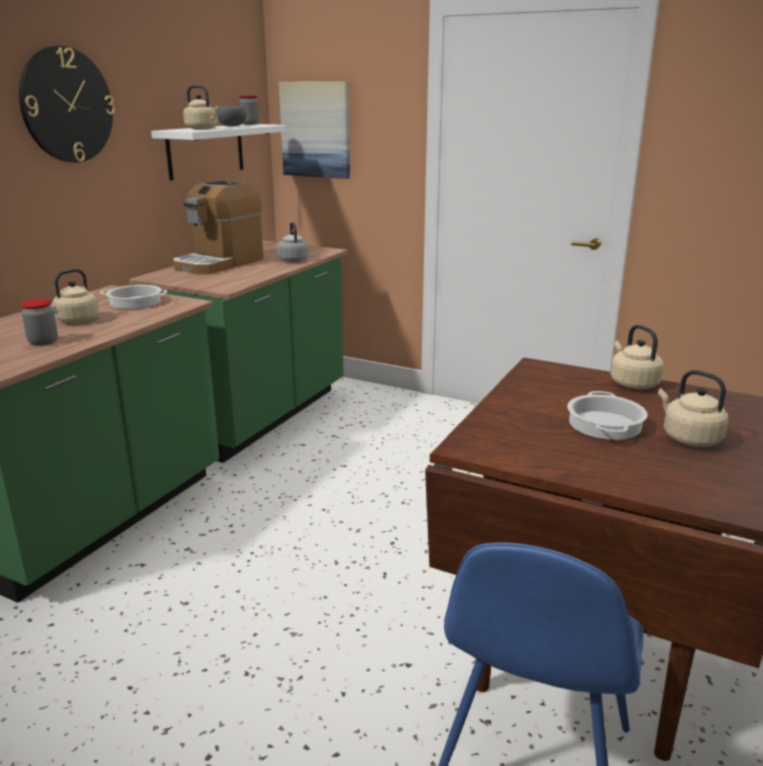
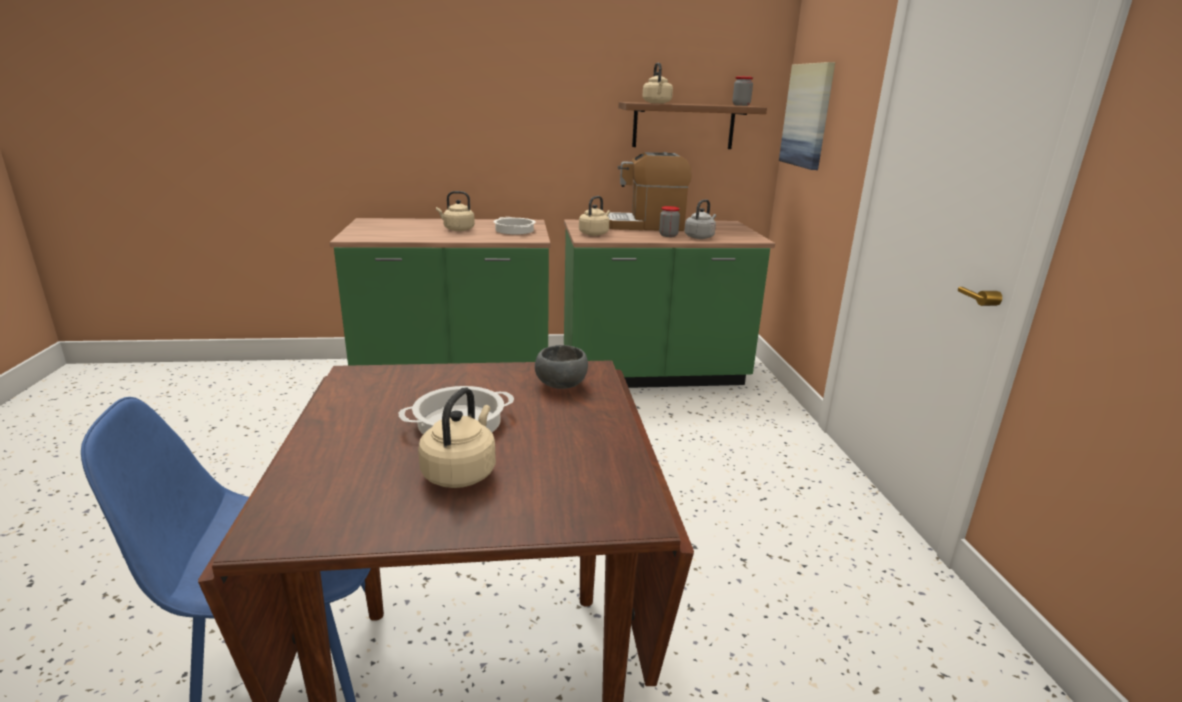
camera: 55 degrees right, 0 degrees up
(43, 342) = (409, 233): jar -> jar (668, 235)
(67, 105) = (535, 75): wall clock -> none
(206, 151) = (683, 126): white shelf -> brown shelf
(233, 126) = (706, 104): grey bowl -> grey bowl (562, 385)
(632, 383) = (604, 421): beige kettle -> beige kettle (594, 233)

